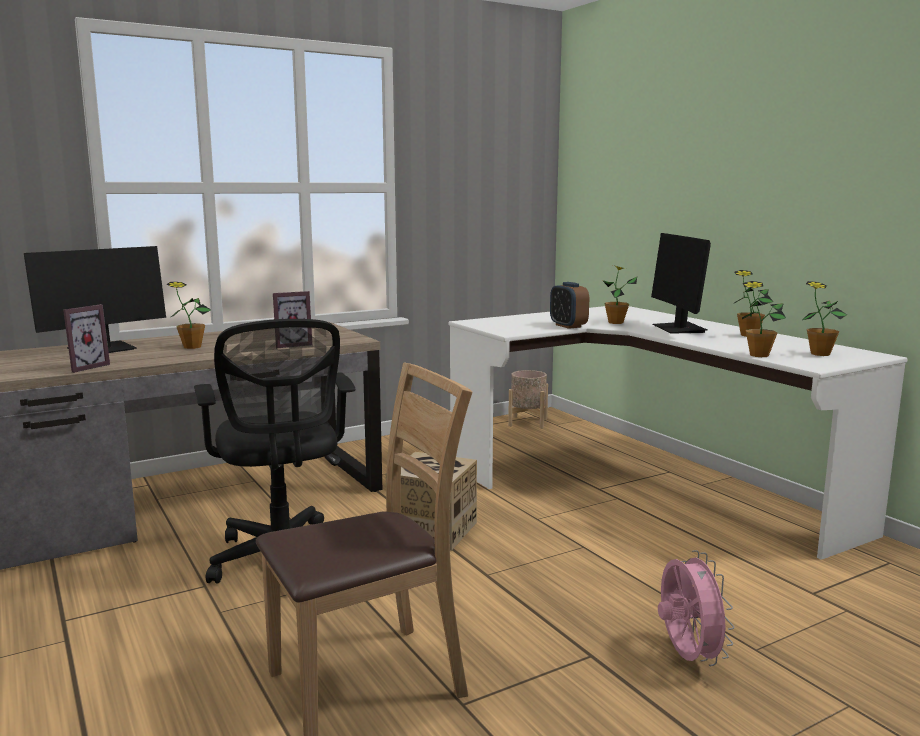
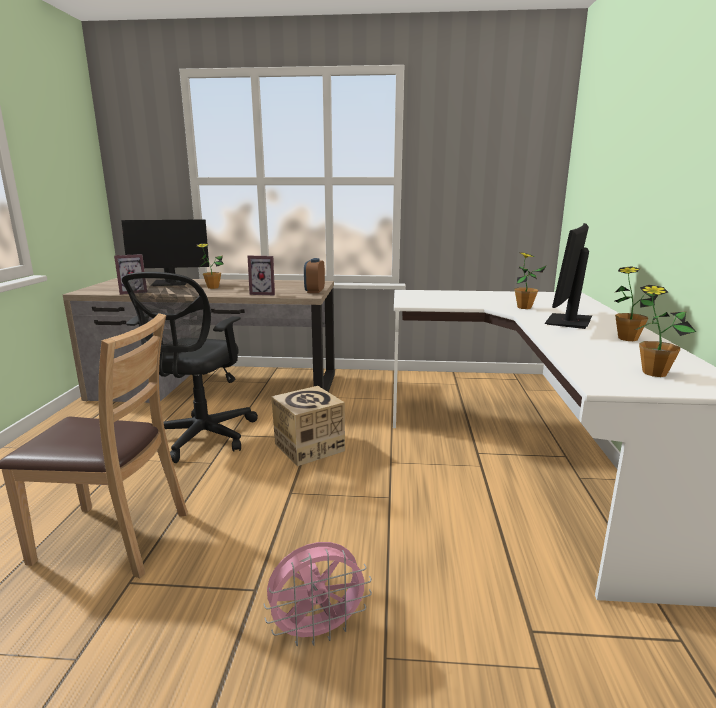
camera: 35 degrees right, 5 degrees up
(527, 422) = (503, 383): beige planter -> none
(568, 326) = (472, 305): alarm clock -> alarm clock (314, 291)
(686, 657) = (318, 631): pink fan -> pink fan turned 45 degrees clockwise
(759, 355) = (573, 361): potted plant -> none

